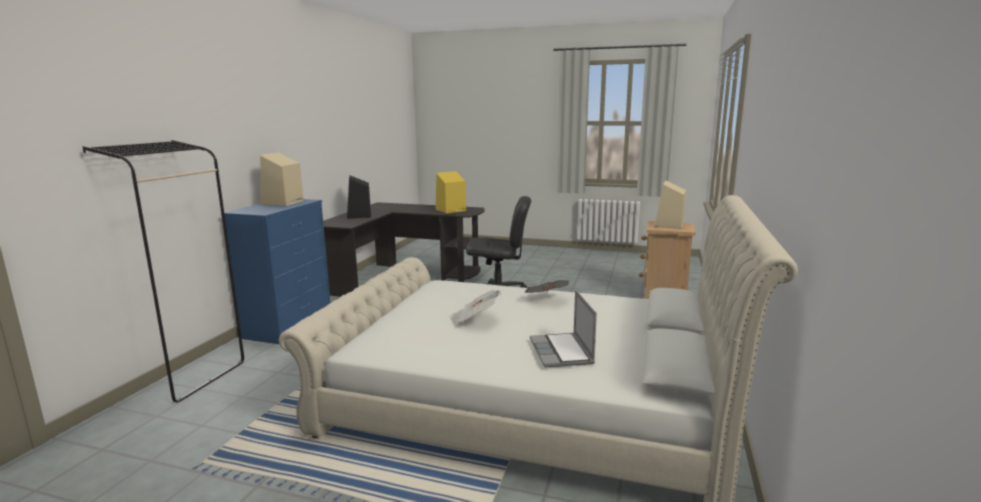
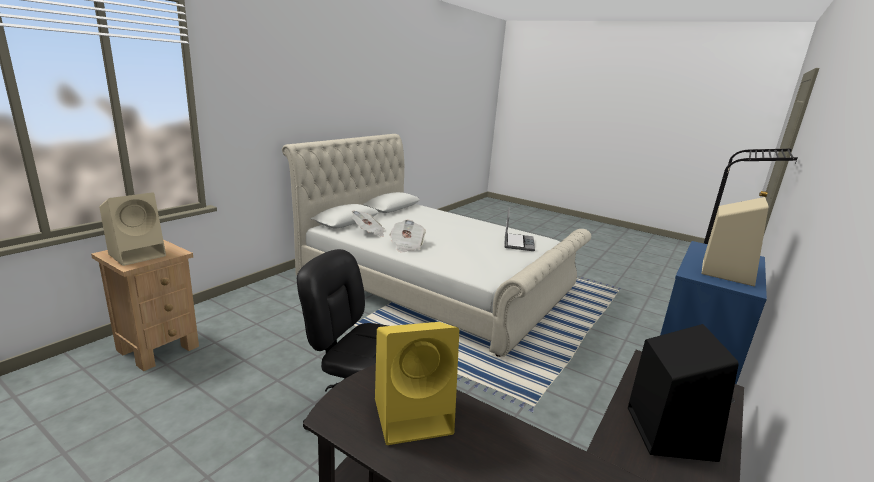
camera: 165 degrees left, 5 degrees up
(474, 319) = (471, 242): newspaper -> newspaper (369, 232)
(562, 352) = (434, 219): laptop -> laptop (518, 243)

